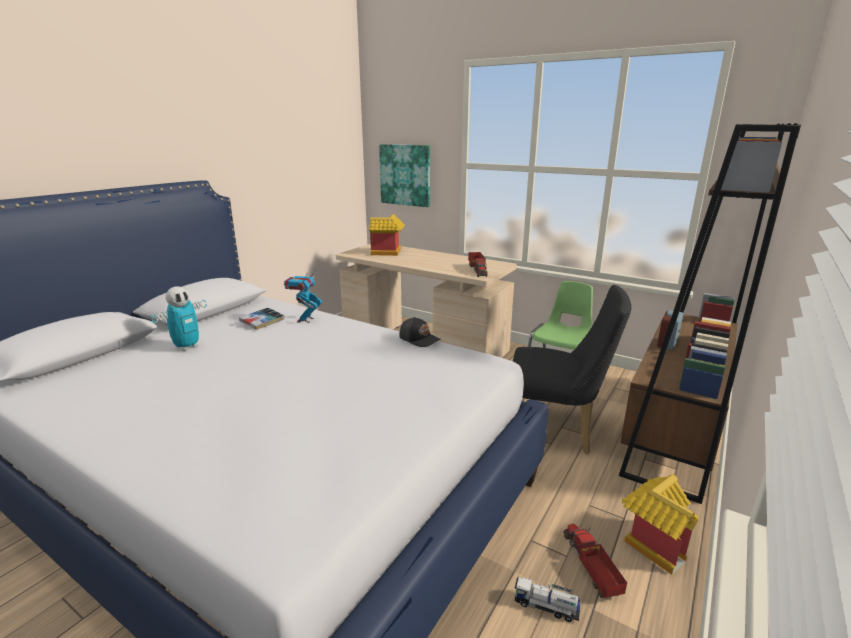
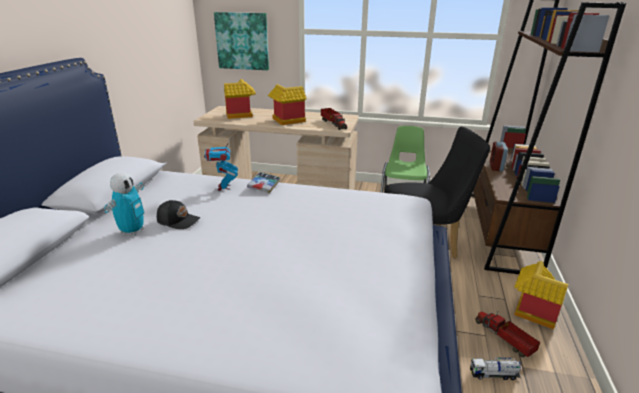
camera: 20 degrees left, 5 degrees up
(262, 322) = (184, 195): book -> book (264, 185)
(419, 339) = (339, 190): black cap -> black cap (178, 220)
(428, 262) = (286, 121): none -> toy house

